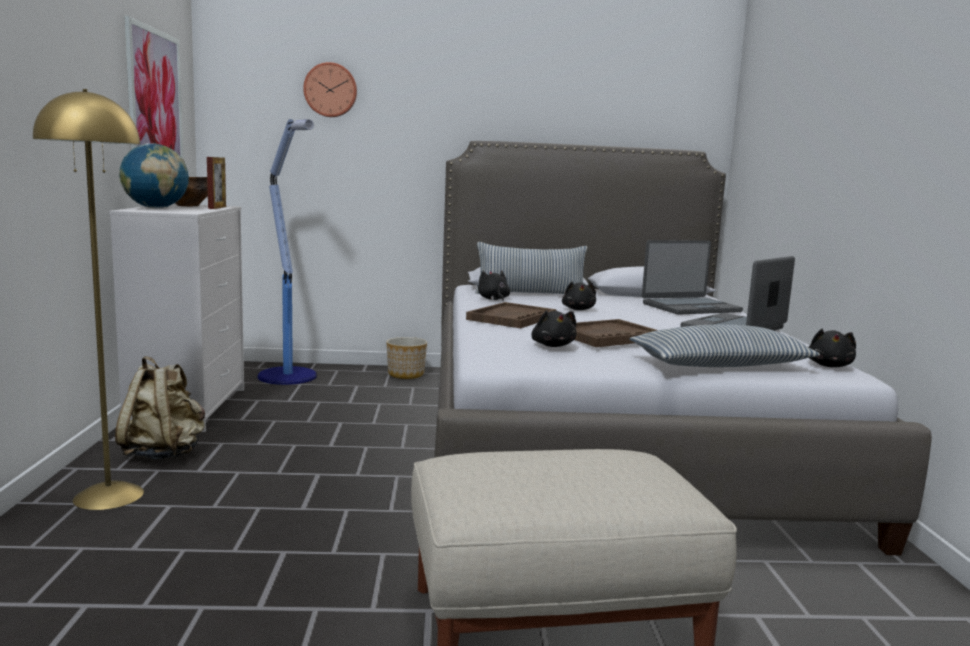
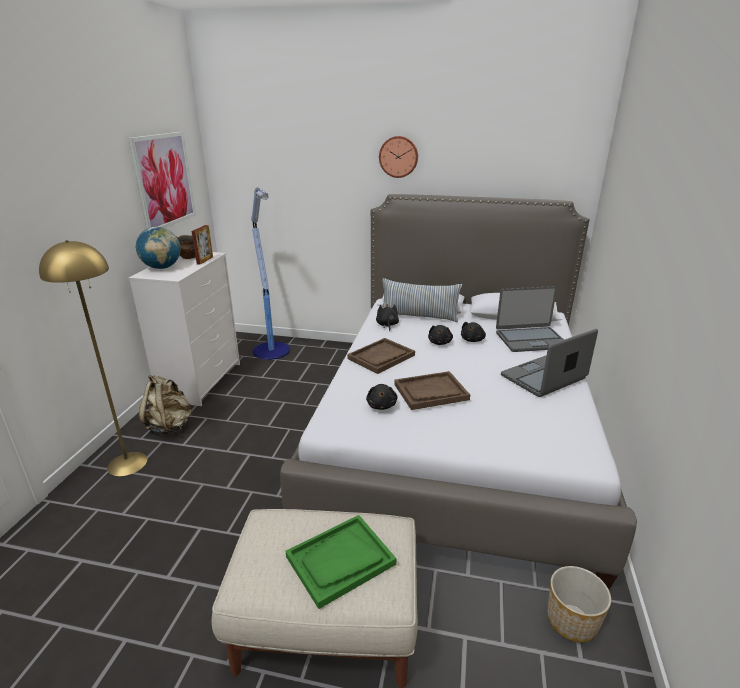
camera: 15 degrees right, 15 degrees up
(330, 90) = (291, 156): wall clock -> wall clock (398, 156)
(406, 374) = (347, 352): planter -> planter (571, 620)
(598, 478) = (340, 561): none -> green tray
(719, 365) = (491, 440): pillow -> none
(829, 366) = (582, 445): black plush toy -> black plush toy (473, 340)

